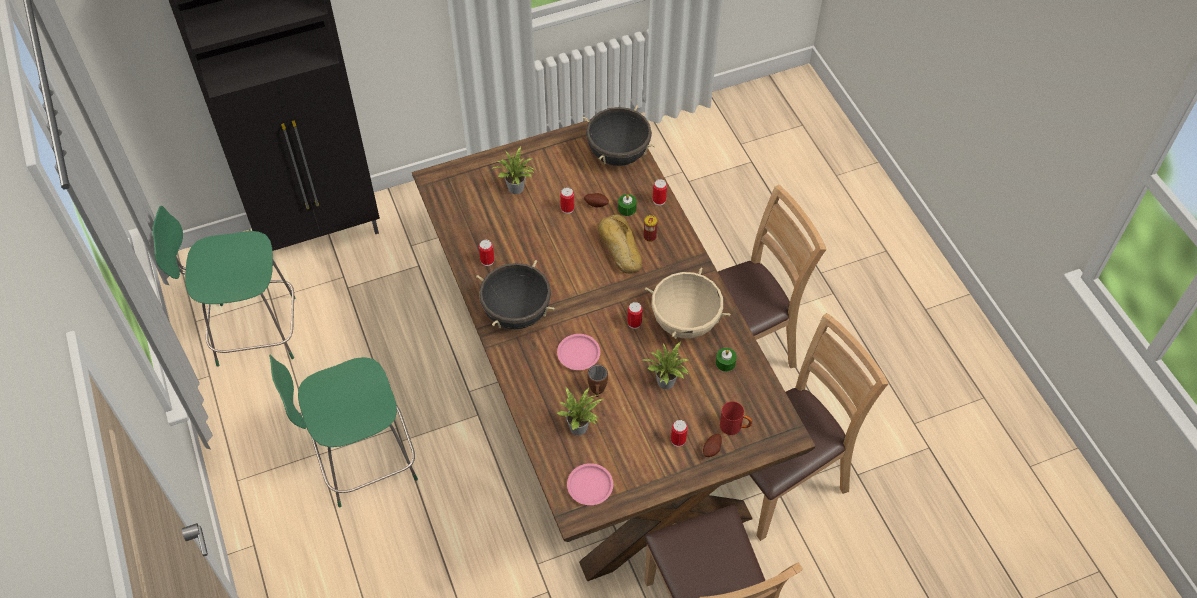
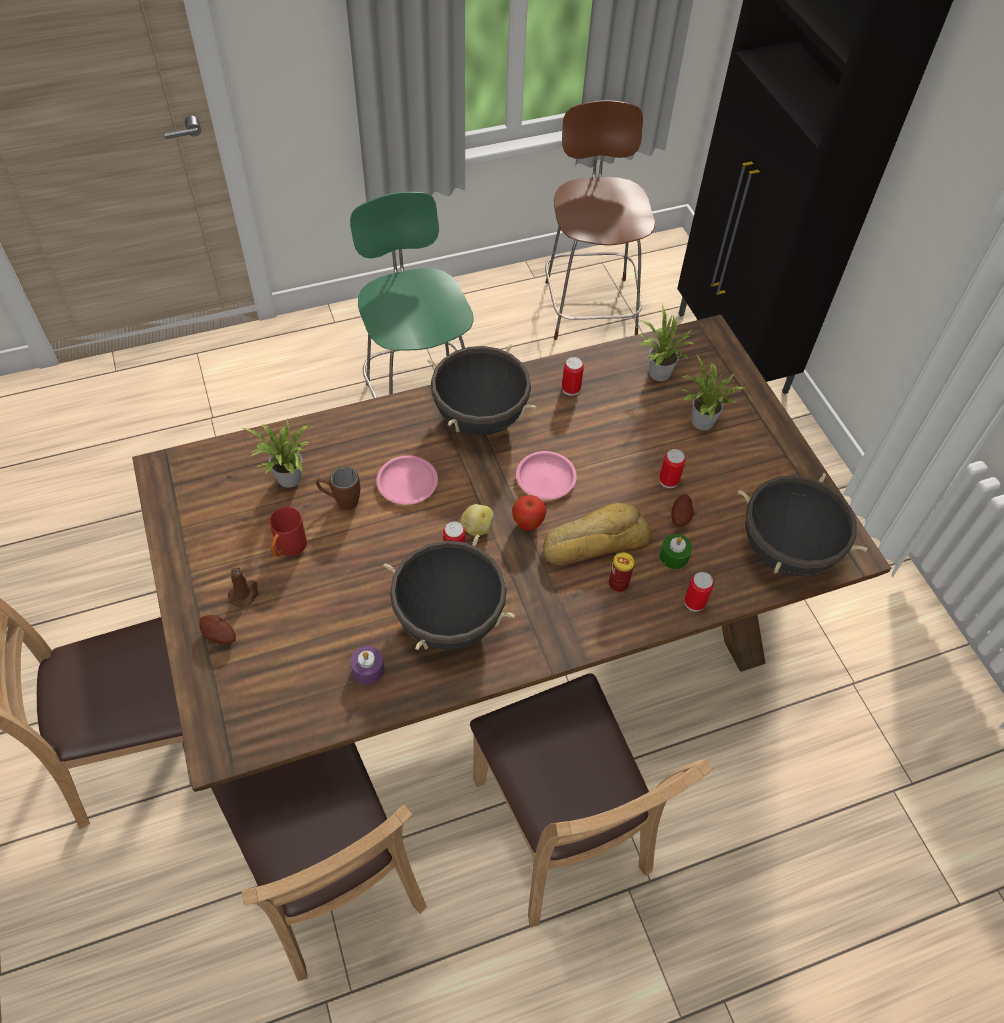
camera: 90 degrees right, 0 degrees up
(252, 331) = (590, 305): green stool -> brown stool
(590, 486) = (198, 487): pink plate -> pink plate (545, 479)
(608, 283) = (528, 524): none -> apple
(613, 311) = (476, 527): none -> potato
(666, 384) = (342, 586): potted plant -> potted plant (656, 373)
(678, 440) = (244, 593): can -> brown candle
(685, 322) = (449, 620): beige cooking pot -> black cooking pot
(725, 363) = (368, 669): green candle -> purple candle
(734, 427) = (250, 671): red mug -> red mug (288, 549)

